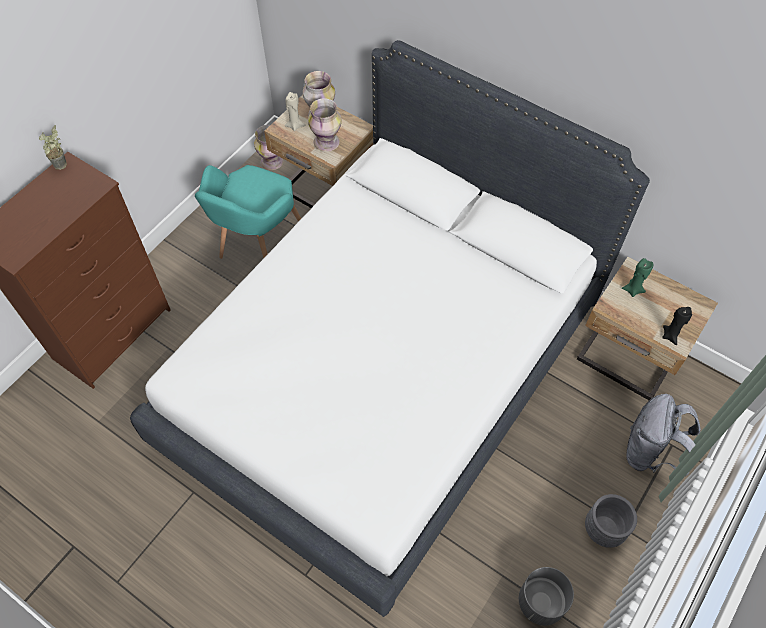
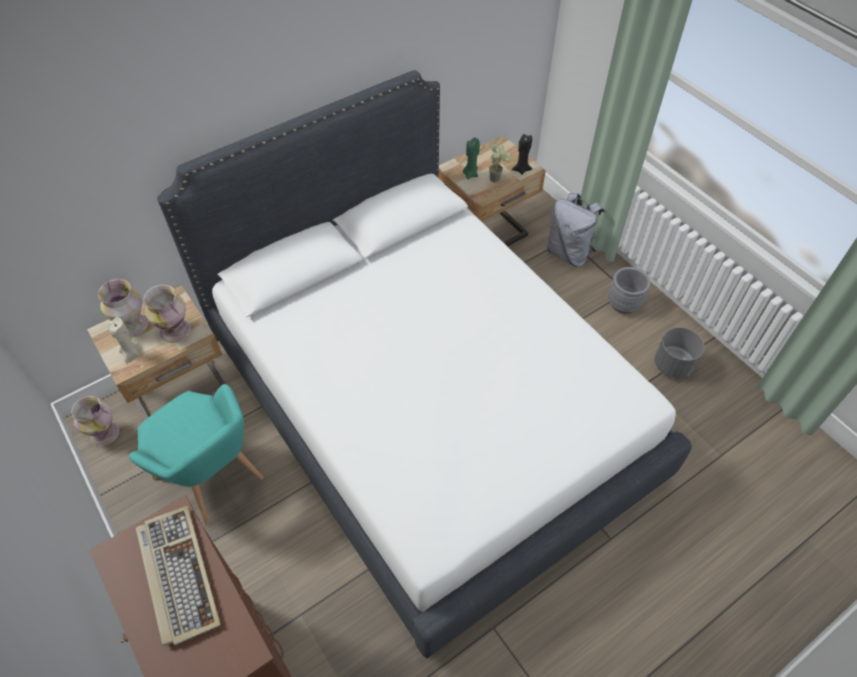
camera: 70 degrees left, 5 degrees down
(59, 202) = (177, 575): none -> keyboard
(62, 168) = (116, 561): potted plant -> potted plant (497, 179)

